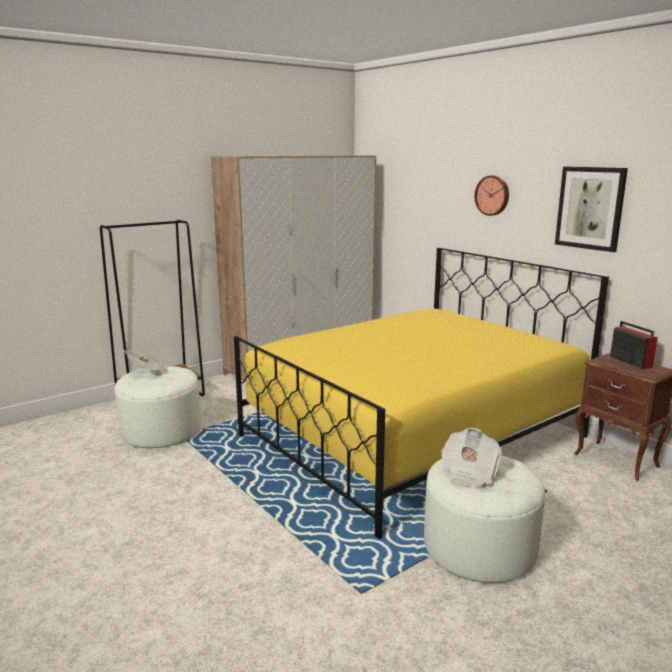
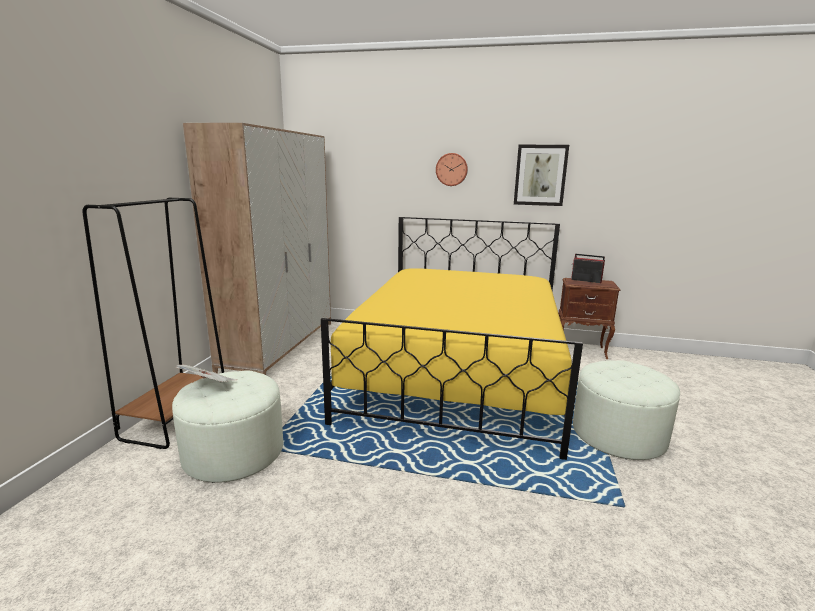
camera: 40 degrees left, 0 degrees up
(468, 473) = (623, 378): newspaper -> none

